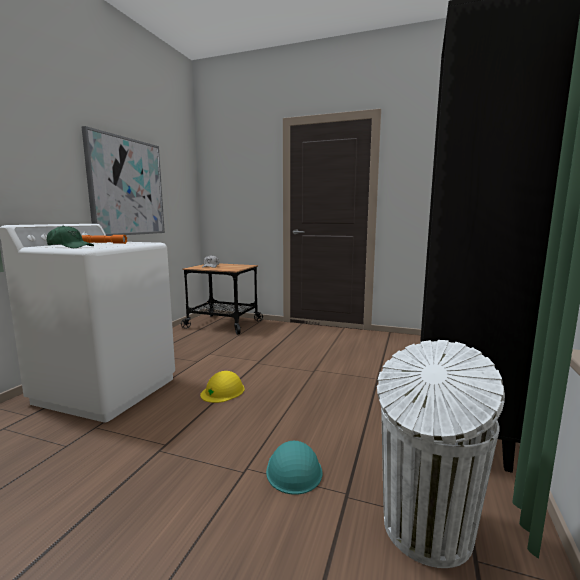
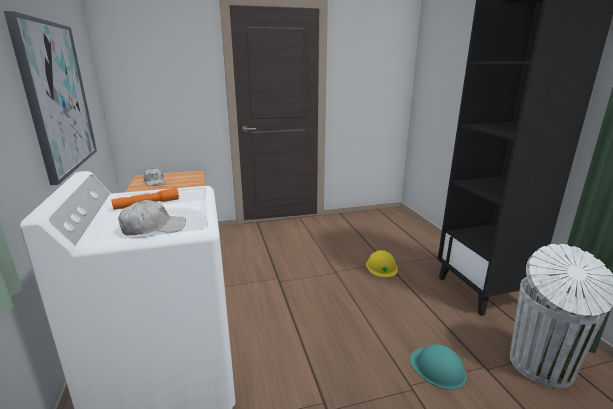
camera: 35 degrees left, 10 degrees up
(70, 247) = (153, 228): green cap -> white cap
(223, 391) = (293, 324): yellow hard hat -> yellow hard hat (381, 267)

